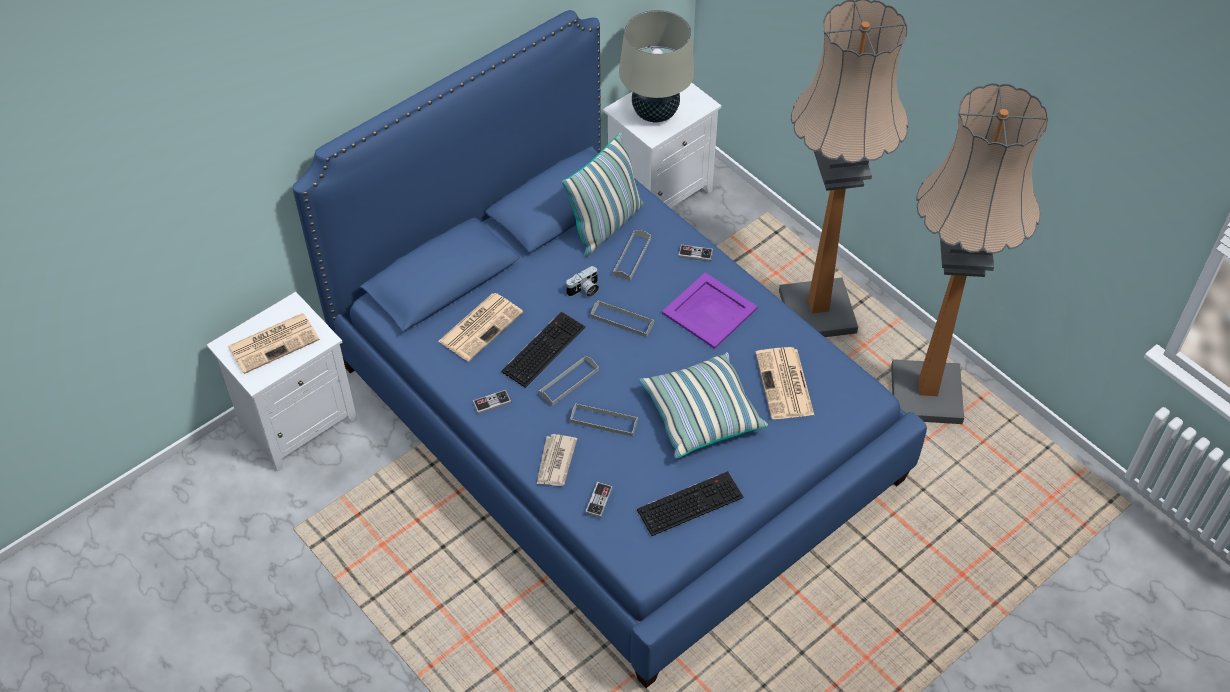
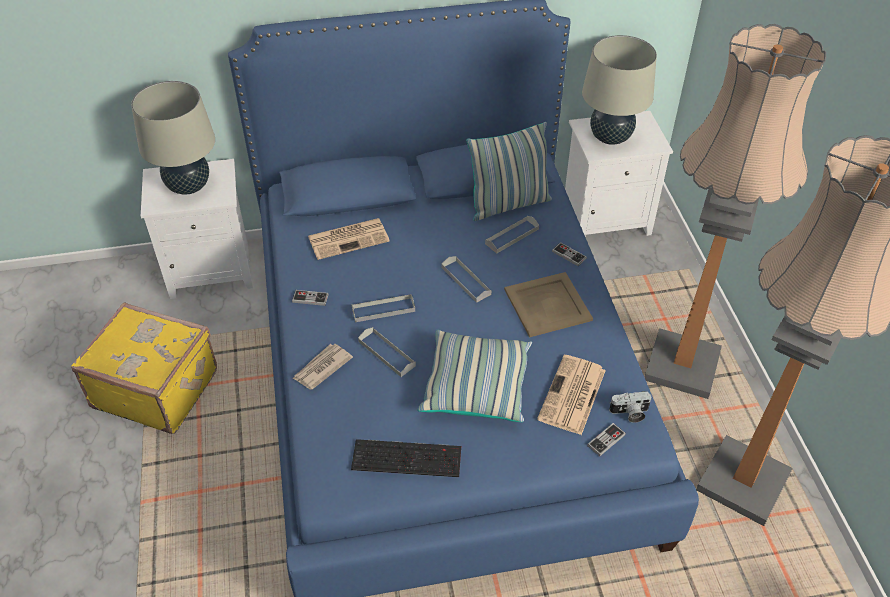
camera: 30 degrees right, 5 degrees down
(274, 342) = (188, 186): newspaper -> beige table lamp
(341, 565) = (157, 387): none -> yellow suitcase
(543, 348) = (384, 275): keyboard -> none
(584, 290) = (453, 245): camera -> camera (629, 413)
(599, 500) = (331, 417): game controller -> game controller (606, 440)
(708, 311) = (546, 304): purple tray -> beige tray

